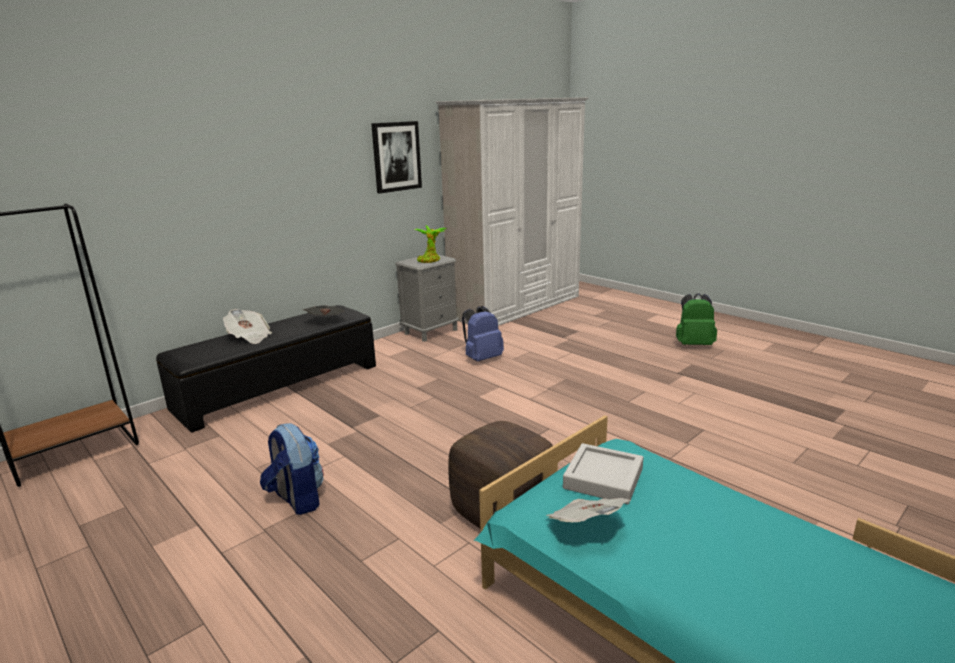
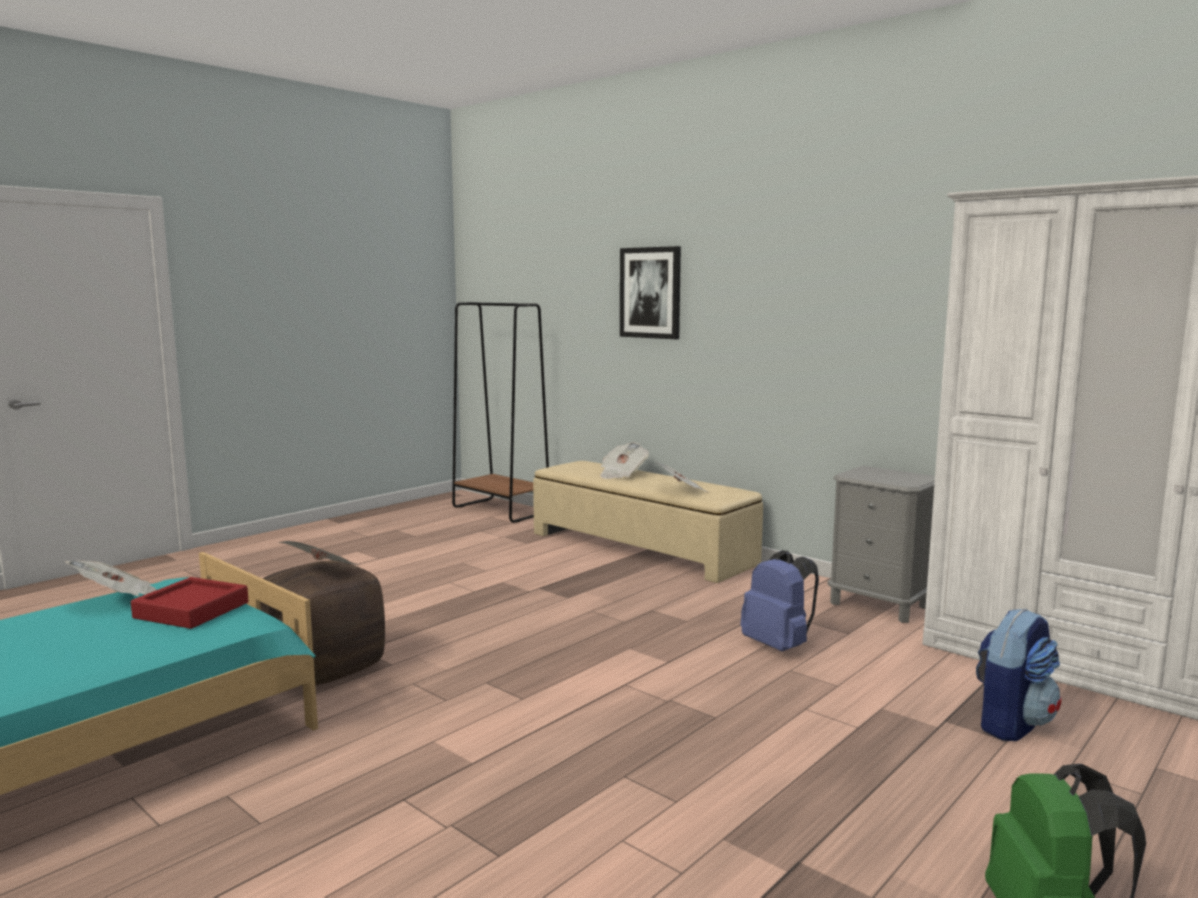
camera: 85 degrees right, 10 degrees down
(279, 386) = (642, 548): black bench -> beige bench
(296, 499) = (399, 582): backpack -> backpack (1011, 723)
(396, 156) = (899, 296): picture -> picture (650, 293)
(430, 261) = (884, 477): potted plant -> none
(512, 433) = (323, 573): none -> newspaper
(603, 479) = (191, 610): grey tray -> red tray

